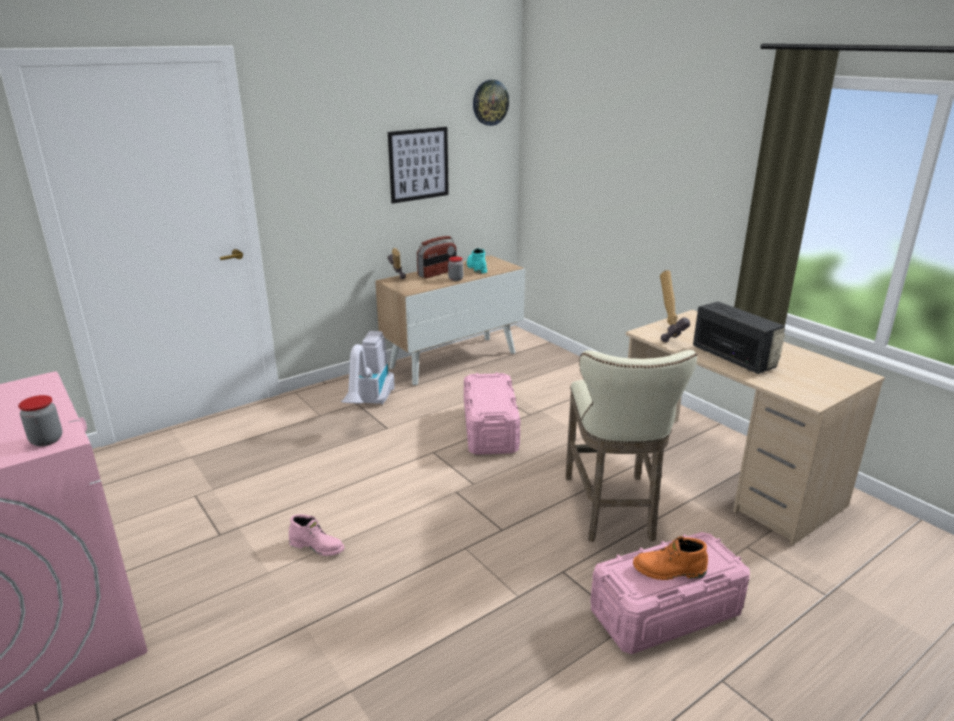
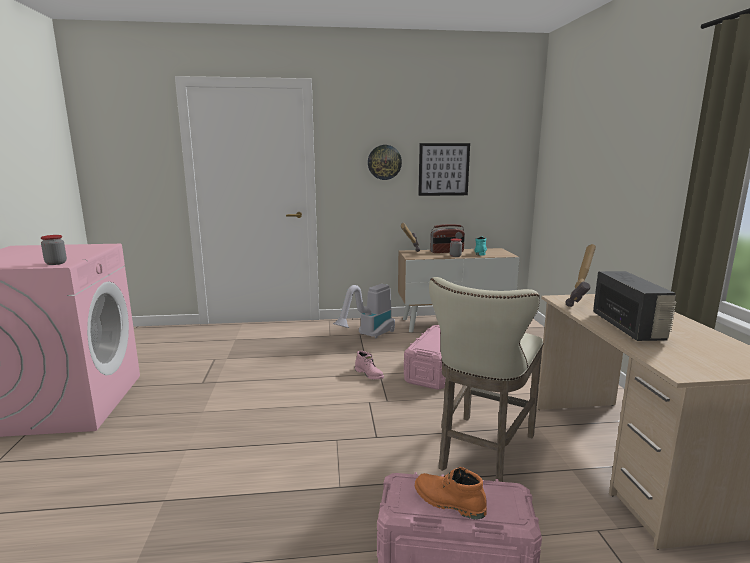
camera: 30 degrees right, 10 degrees down
(317, 546) = (245, 406): pink boot -> pink boot (369, 374)
(490, 102) = (511, 128): wall clock -> wall clock (384, 162)

